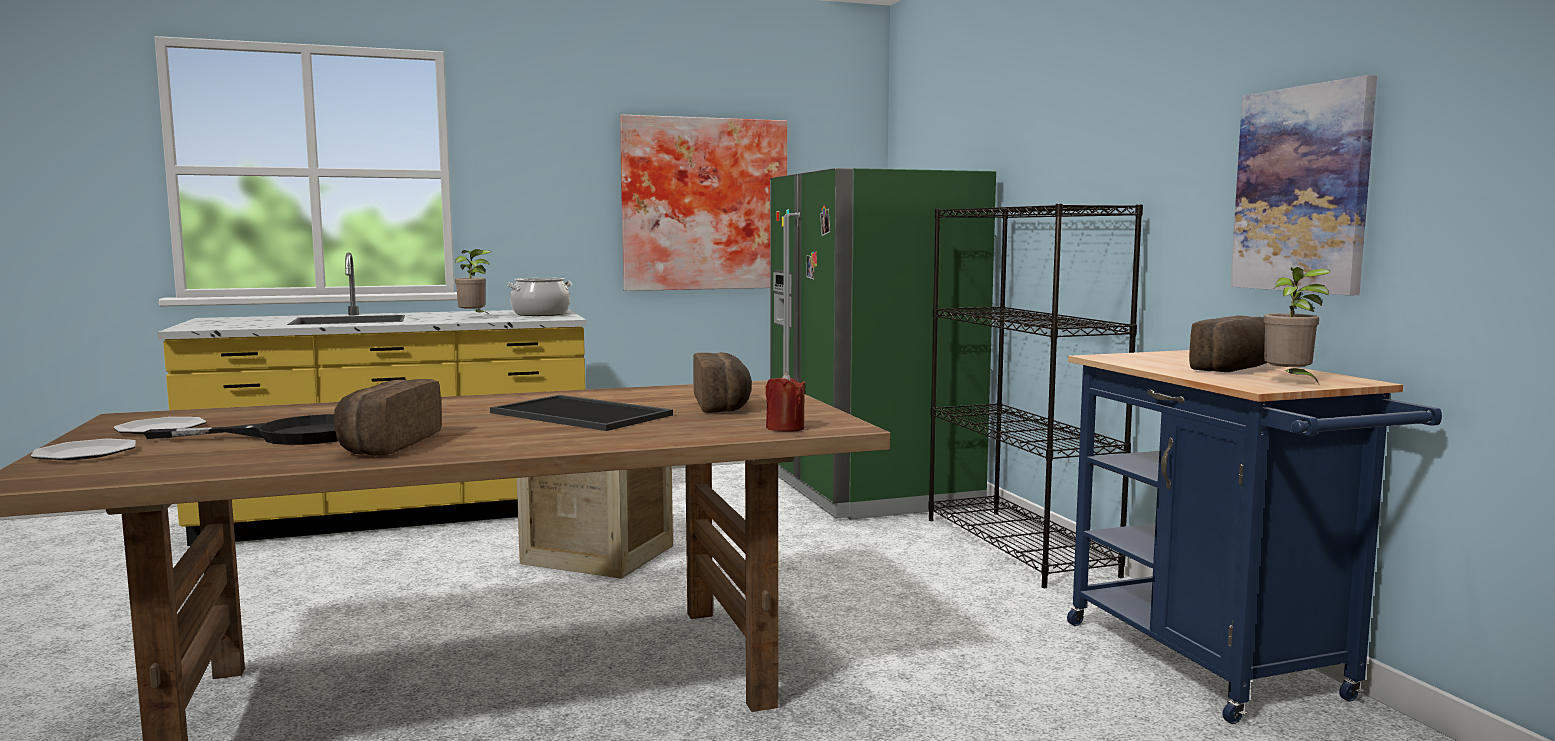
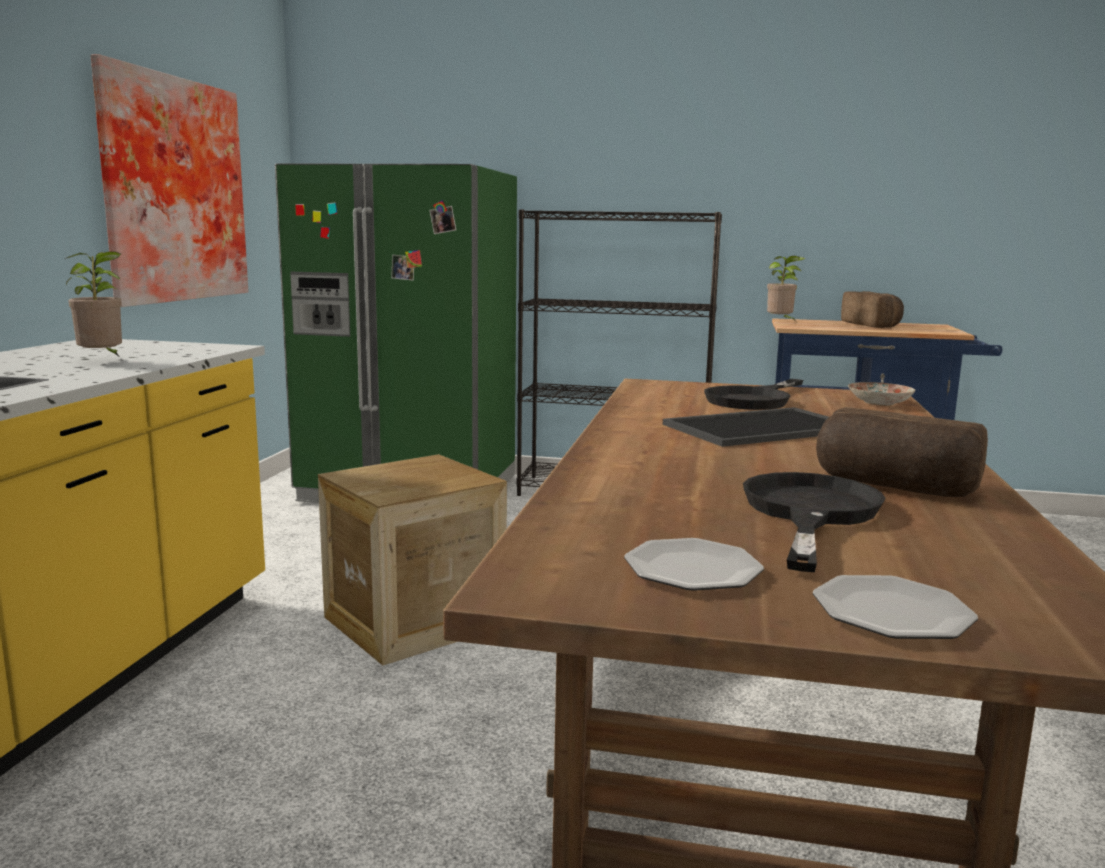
camera: 60 degrees left, 5 degrees up
(540, 314) = (143, 346): cooking pot -> none
(724, 405) = (754, 399): bread -> black frying pan
(785, 428) = (880, 403): red candle -> plate
(1289, 381) = (932, 328): potted plant -> potted plant (781, 323)
(1302, 190) = (868, 210): picture -> none

